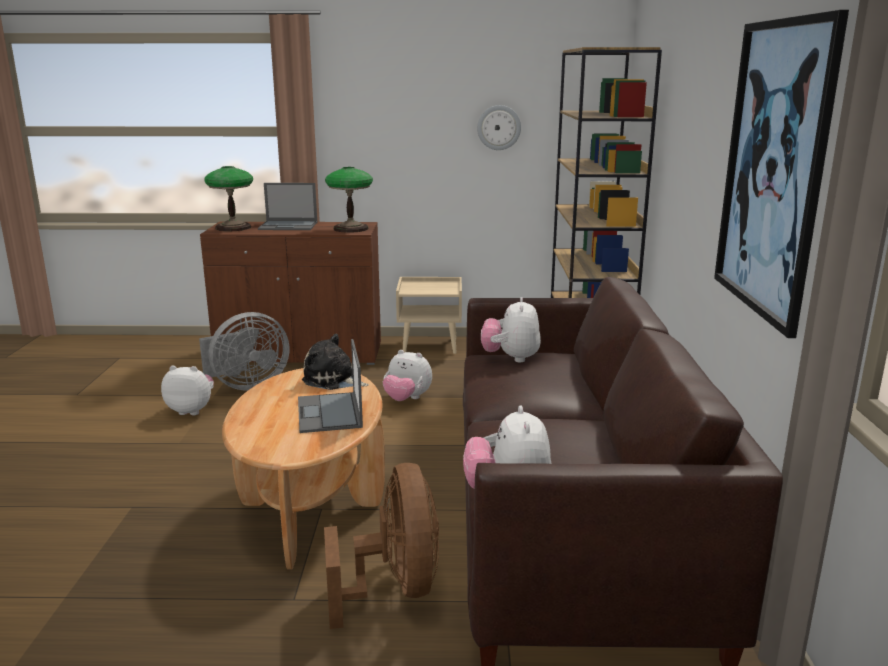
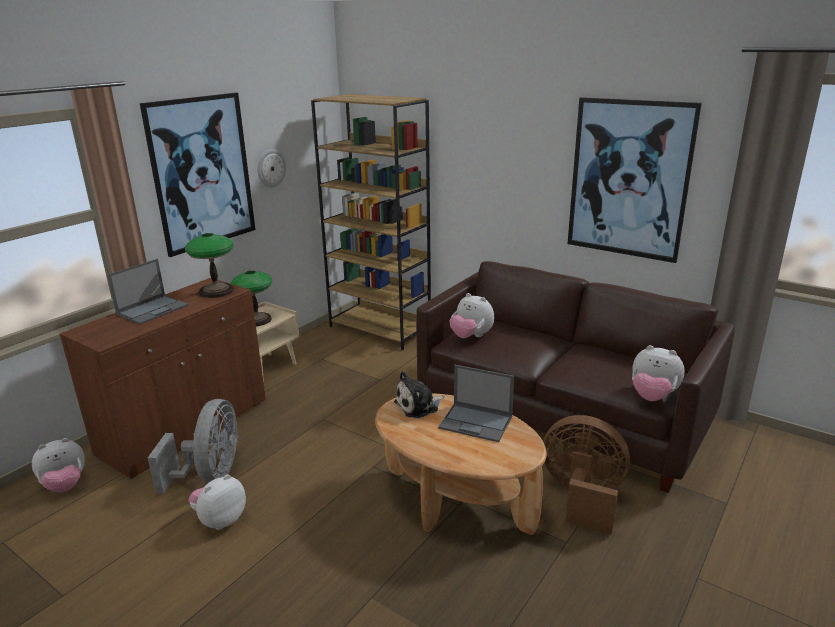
camera: 55 degrees left, 5 degrees up
(233, 227) = (106, 332): table lamp -> table lamp (256, 320)
(405, 115) = (202, 173): none -> picture
(407, 399) = (344, 409): plush toy -> plush toy (65, 485)

